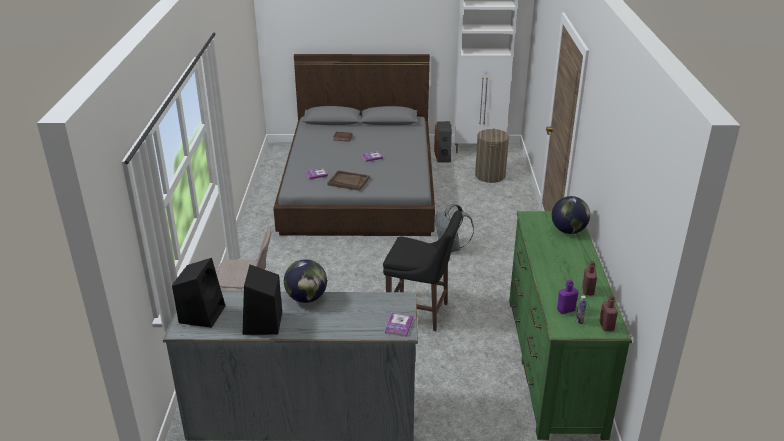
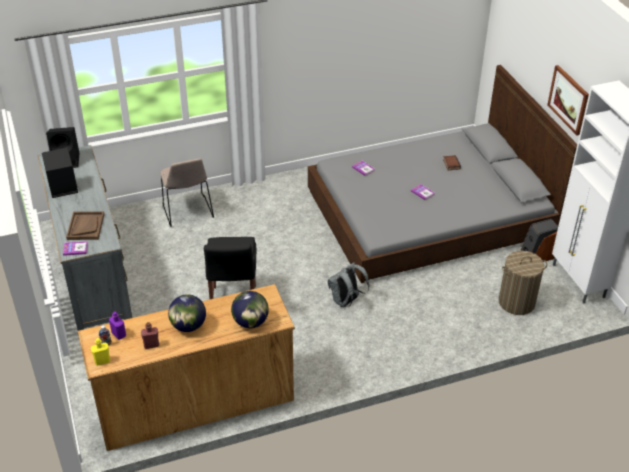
camera: 70 degrees right, 10 degrees up
(306, 298) = (97, 198): globe -> globe (188, 326)
(348, 181) = (363, 191): brown tray -> brown tray (85, 226)
(401, 26) = (568, 99): none -> picture
(553, 363) = (195, 402): green dresser -> brown dresser
(606, 326) = (102, 361): red bottle -> yellow bottle

